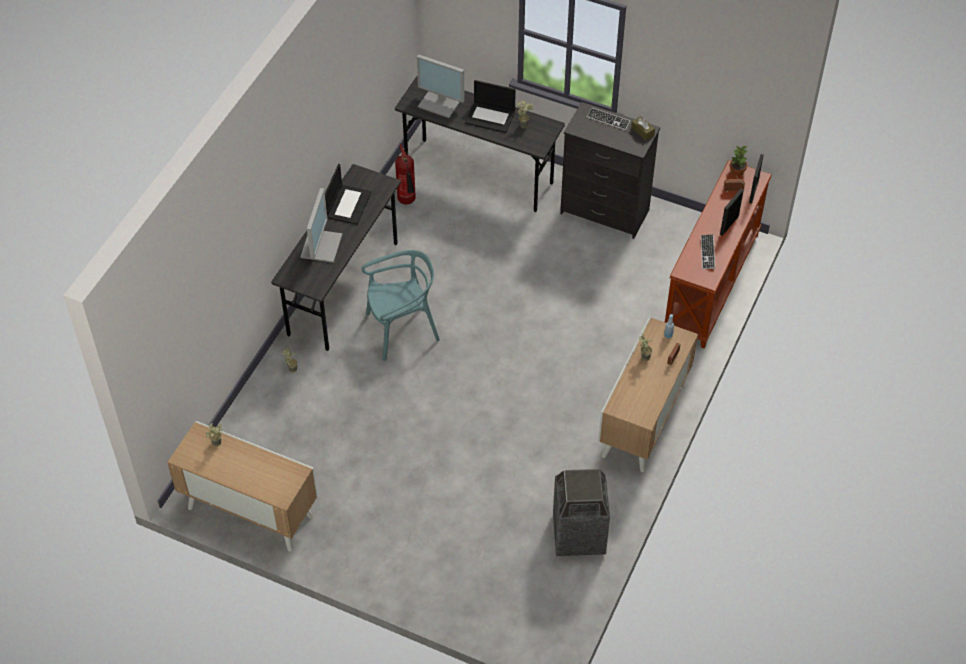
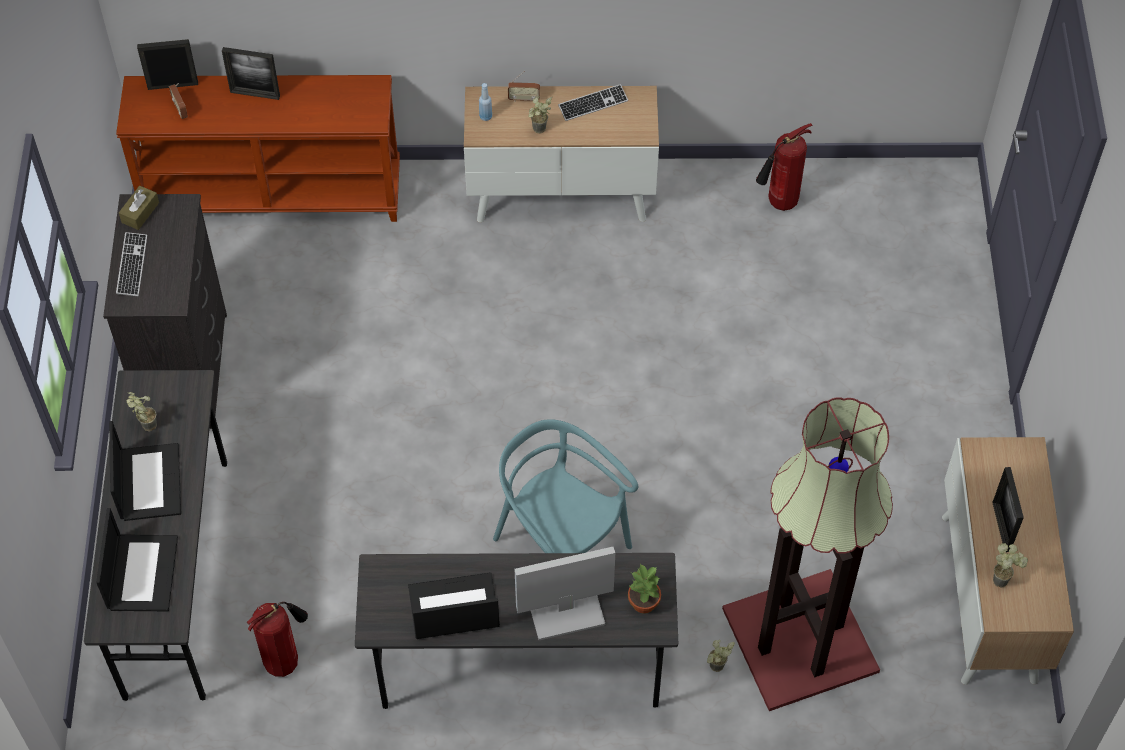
camera: 115 degrees left, 5 degrees up
(246, 459) = (1001, 527): none -> picture frame
(282, 410) = (799, 642): none -> floor lamp
(441, 102) = (142, 572): monitor -> laptop
(578, 535) = (779, 204): trash can -> fire extinguisher
(707, 252) = (321, 103): keyboard -> keyboard (593, 104)
(737, 172) = (138, 115): potted plant -> potted plant (644, 602)

